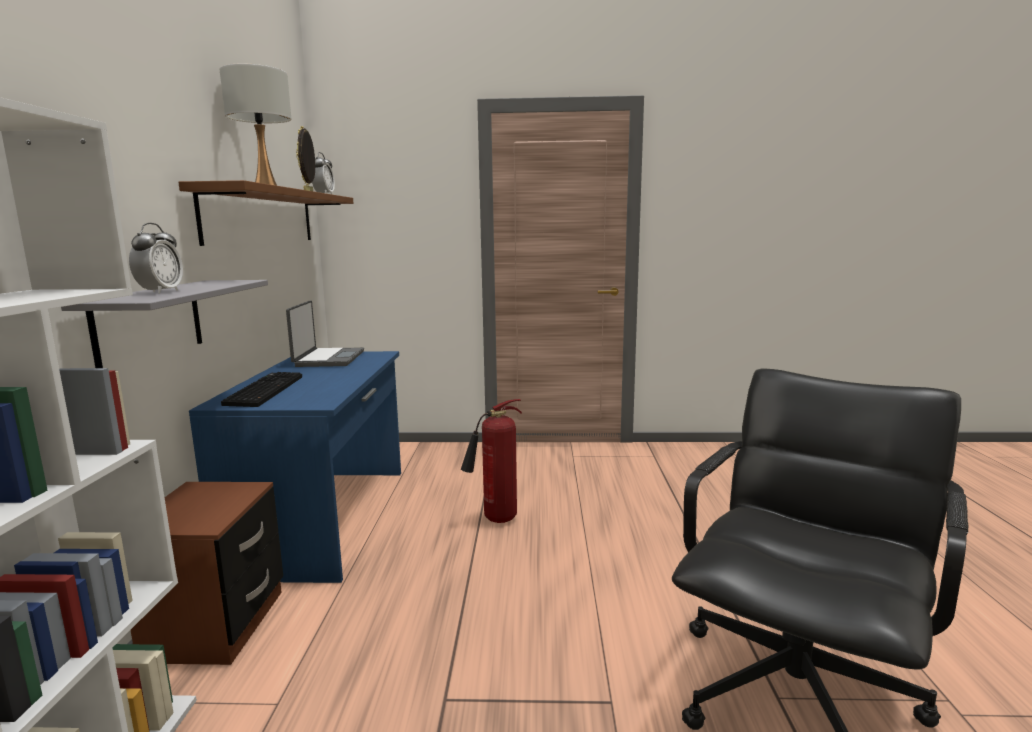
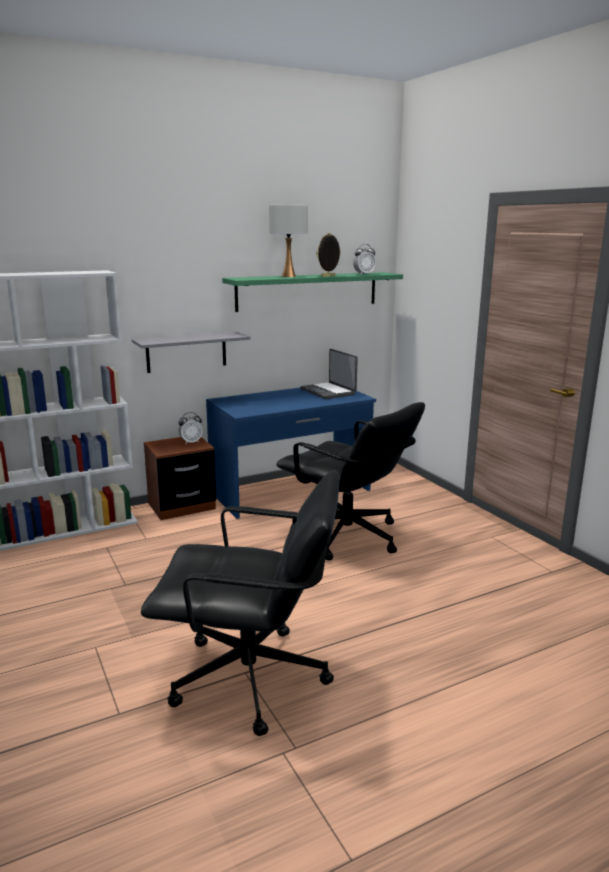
camera: 60 degrees right, 5 degrees up
(160, 292) = (176, 338): alarm clock -> alarm clock (191, 442)
(262, 217) = (308, 291): brown shelf -> green shelf
(264, 390) = (249, 399): keyboard -> none
(328, 359) = (328, 391): laptop -> laptop turned 90 degrees clockwise
(496, 520) = (347, 537): fire extinguisher -> black office chair

